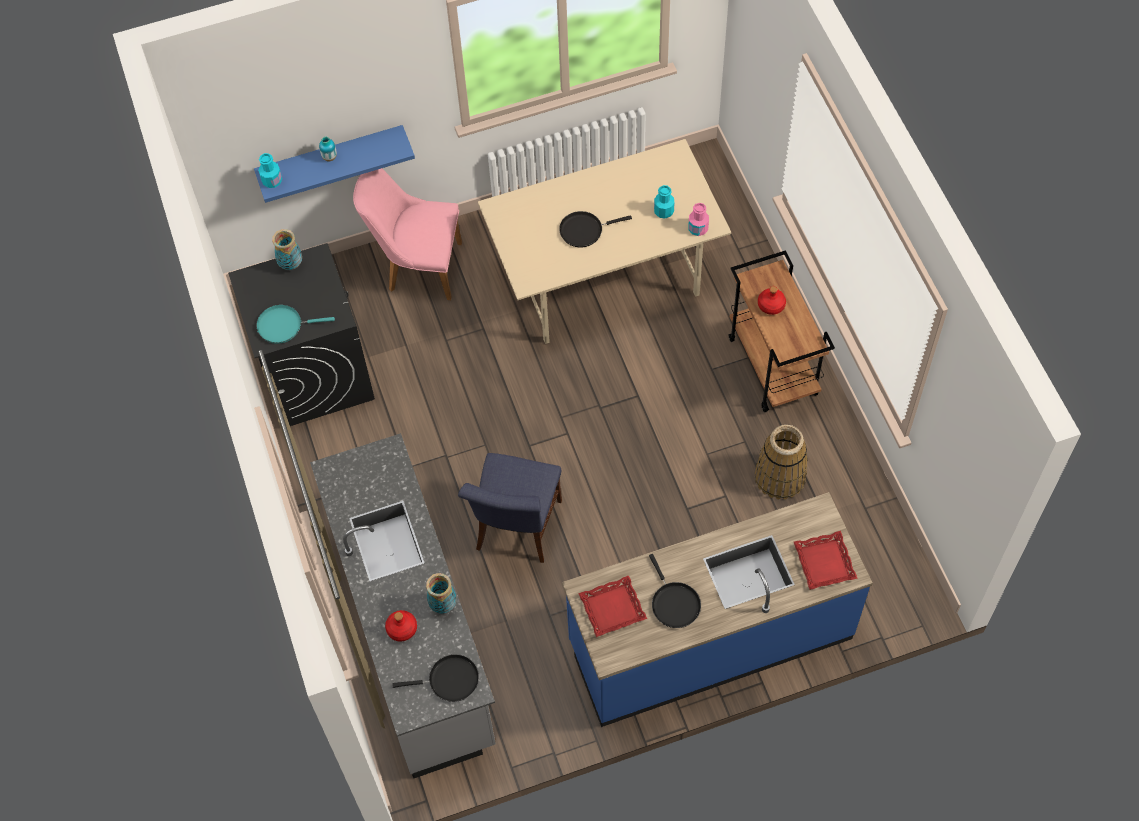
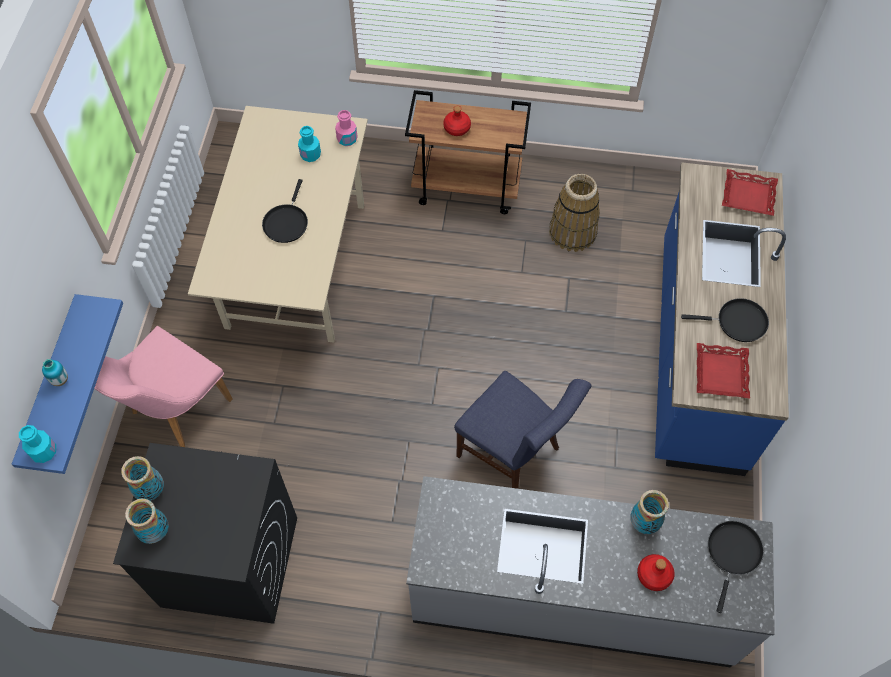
camera: 65 degrees left, 0 degrees up
(262, 284) = (155, 531): none -> vase
(283, 325) = (225, 532): turquoise frying pan -> none

